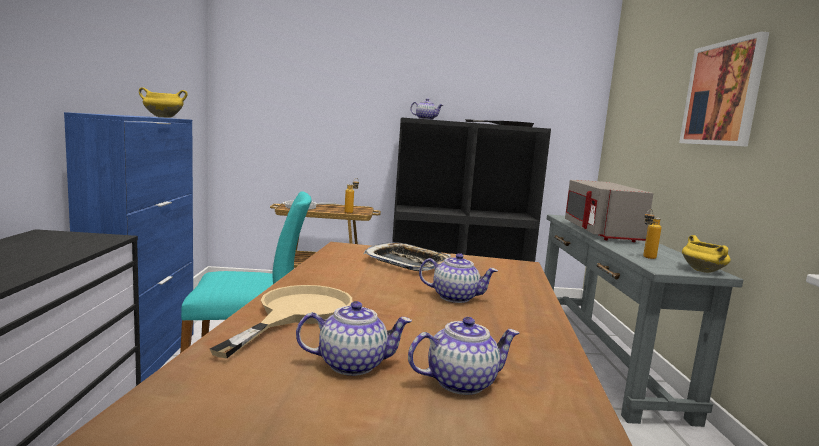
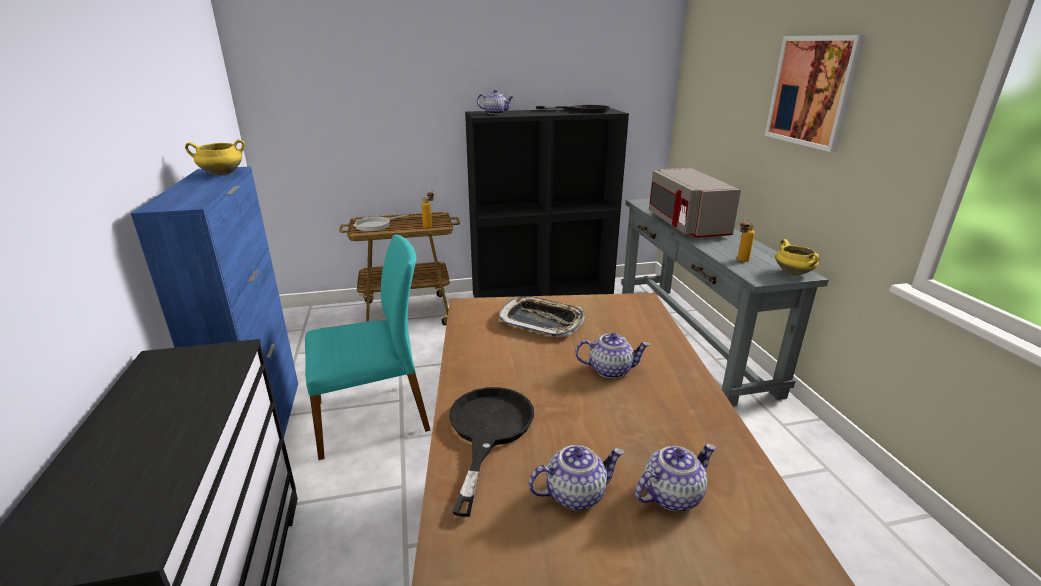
camera: 10 degrees left, 15 degrees up
(297, 314) = (488, 431): beige frying pan -> black frying pan

